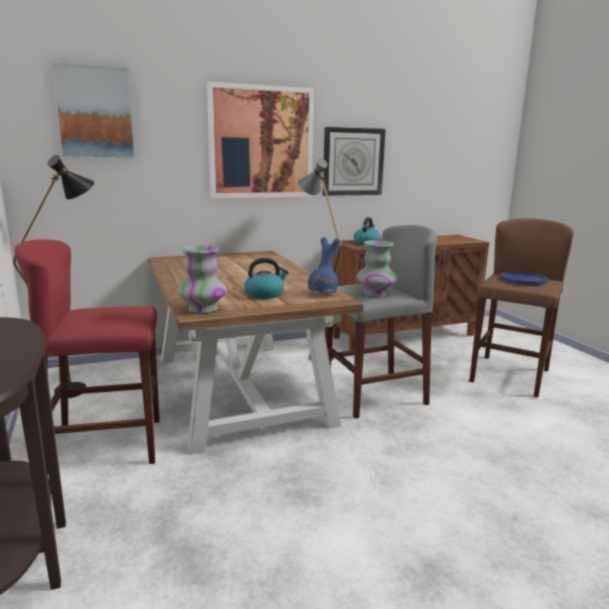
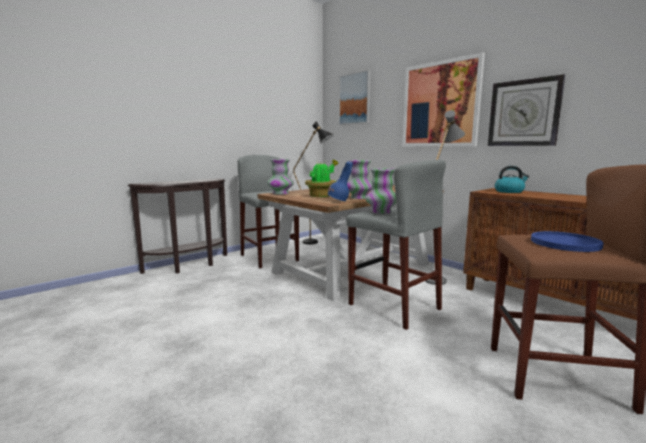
camera: 70 degrees right, 5 degrees down
(106, 445) = (269, 258): red stool -> grey stool
(265, 294) = (321, 196): kettle -> potted plant
(304, 284) = (359, 198): none -> vase

